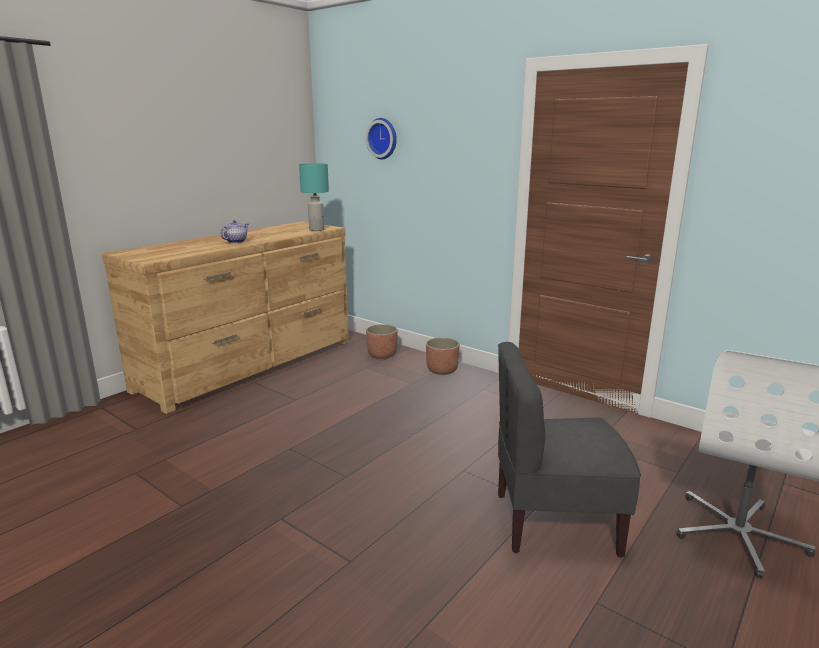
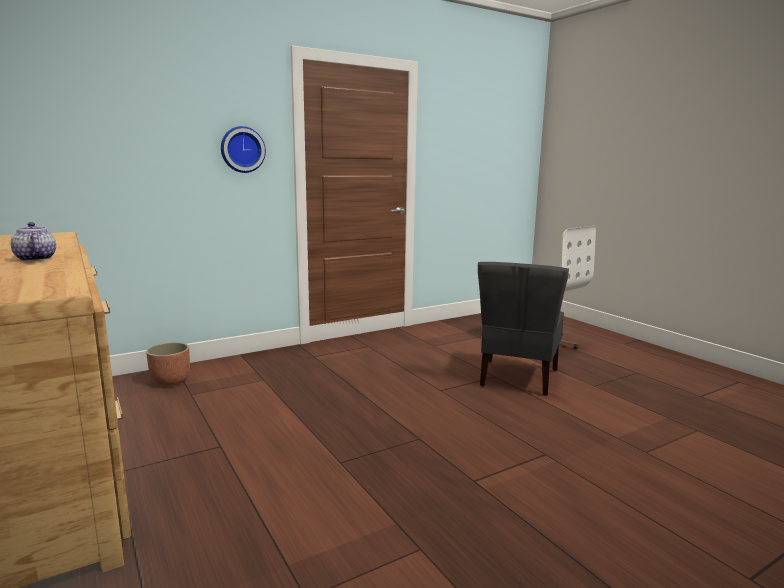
camera: 70 degrees left, 5 degrees down
(316, 230) = (57, 237): turquoise table lamp -> none
(383, 138) = (104, 110): wall clock -> wall clock (242, 149)
(442, 370) = (254, 363): planter -> none

